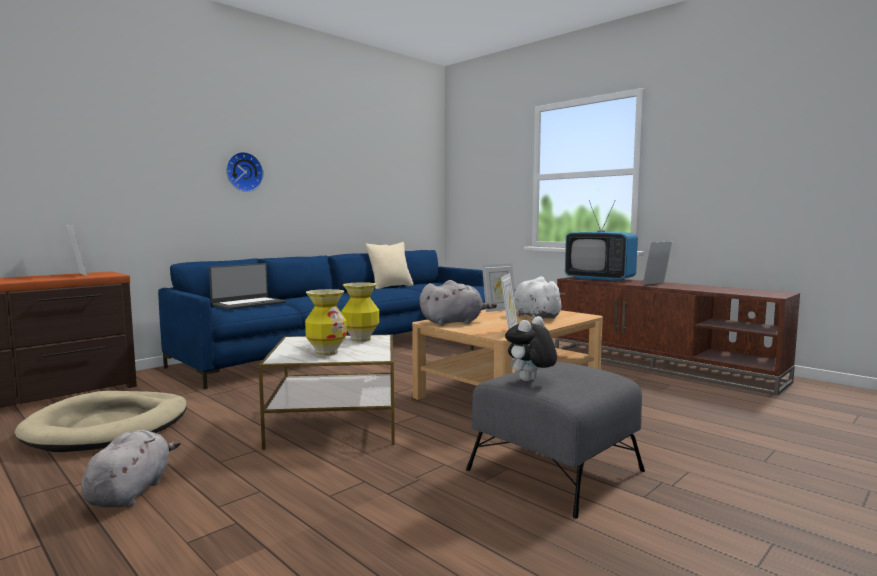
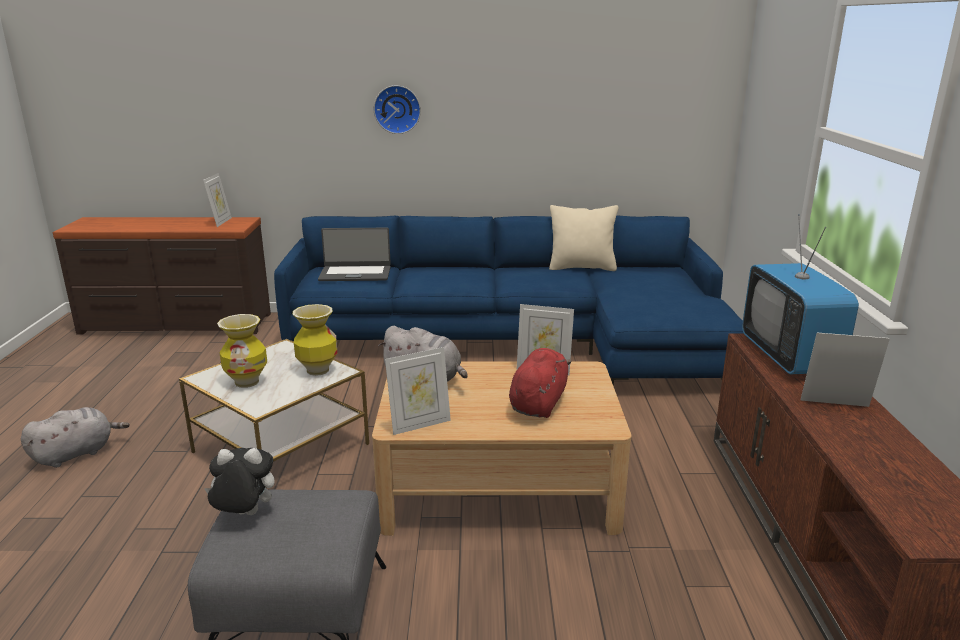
camera: 45 degrees right, 15 degrees up
(109, 426) = (171, 377): beige dog bed -> none
(535, 316) = (539, 403): white plush toy -> red plush toy

